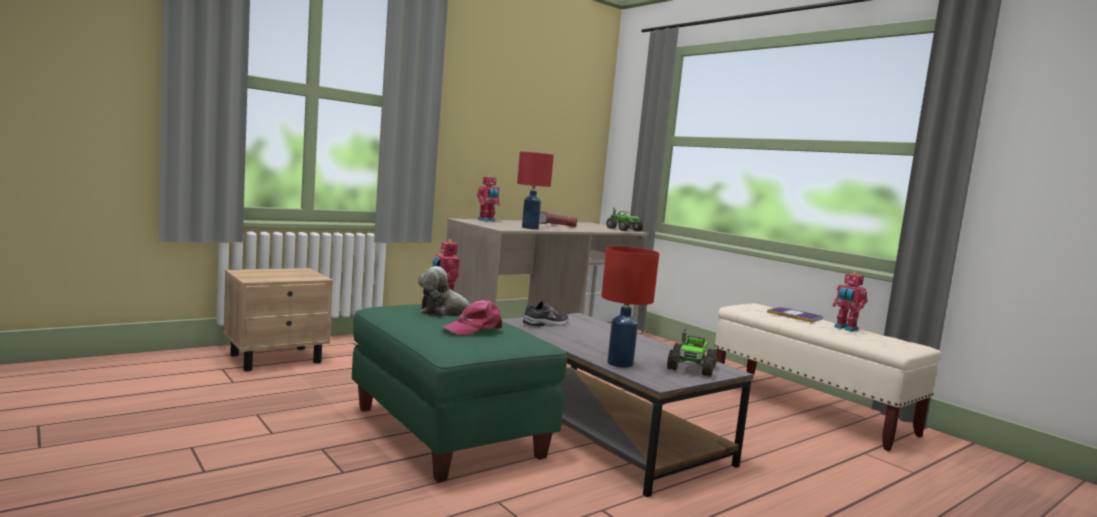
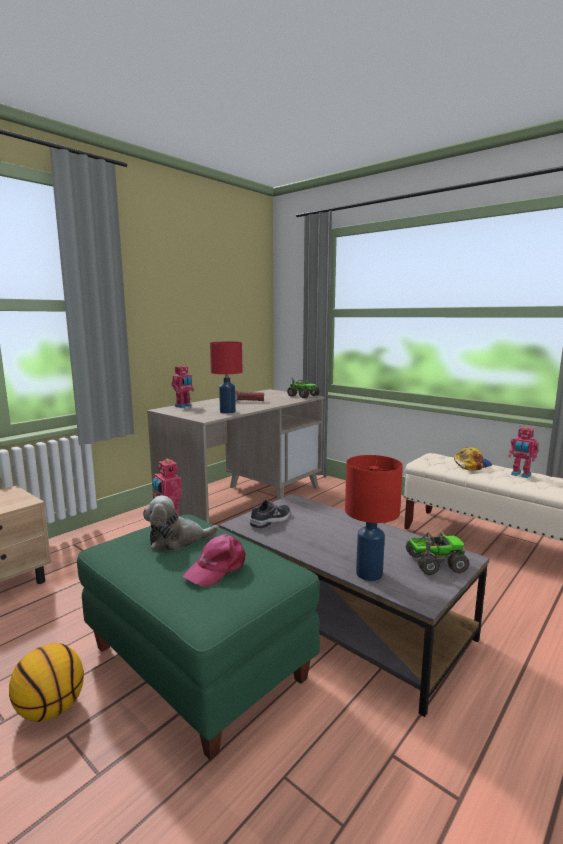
camera: 10 degrees left, 5 degrees up
(312, 433) = (51, 708): none -> basketball
(691, 368) = (434, 563): toy truck -> toy truck turned 105 degrees counterclockwise
(795, 315) = (471, 464): book -> cap

